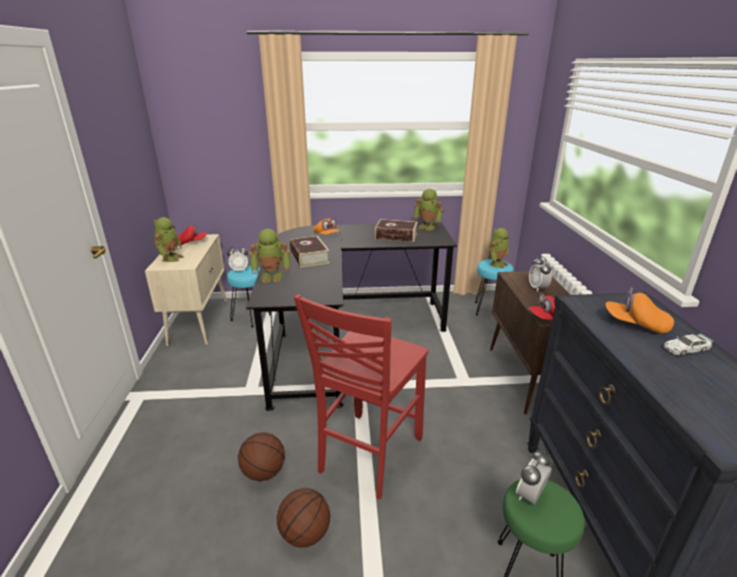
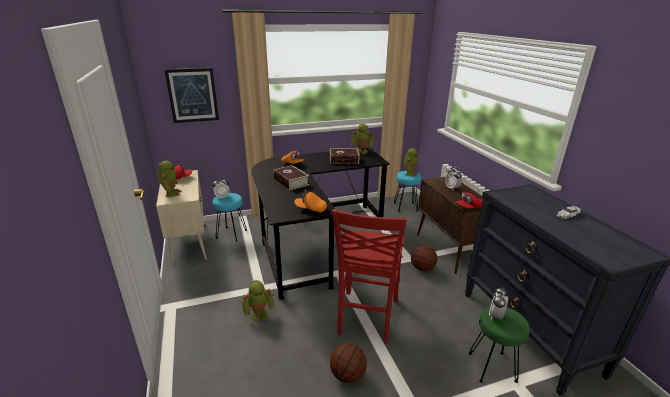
camera: 15 degrees left, 0 degrees up
(214, 141) = (192, 95): none -> picture
(264, 472) = (299, 342): basketball -> basketball (422, 268)
(272, 277) = (273, 199): toy robot -> toy robot (259, 314)
(635, 324) = (536, 204): orange cap -> orange cap (310, 209)

